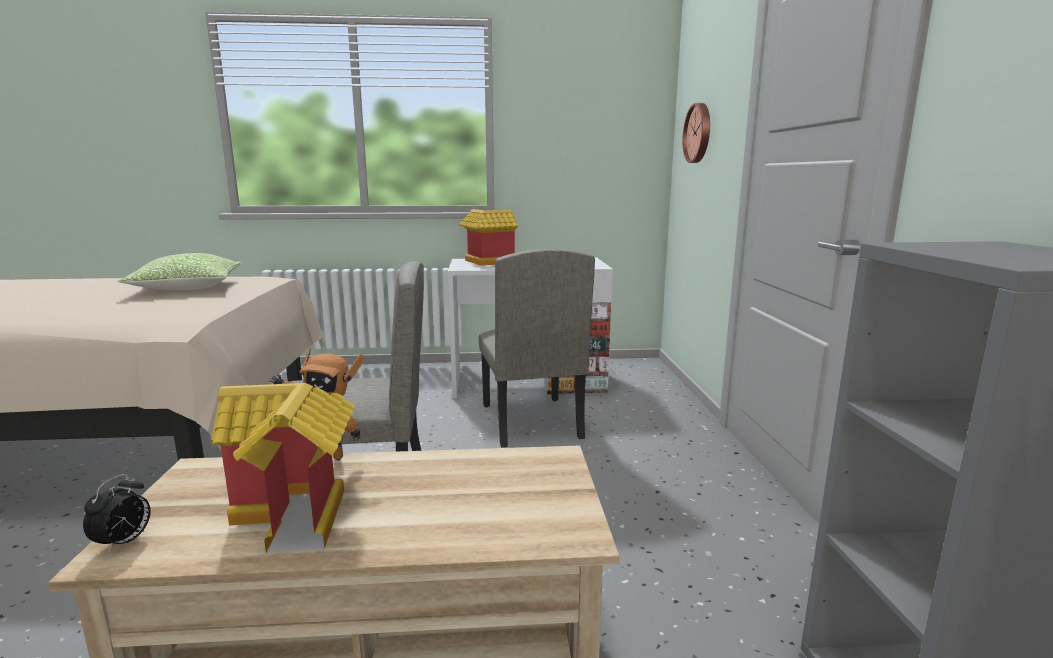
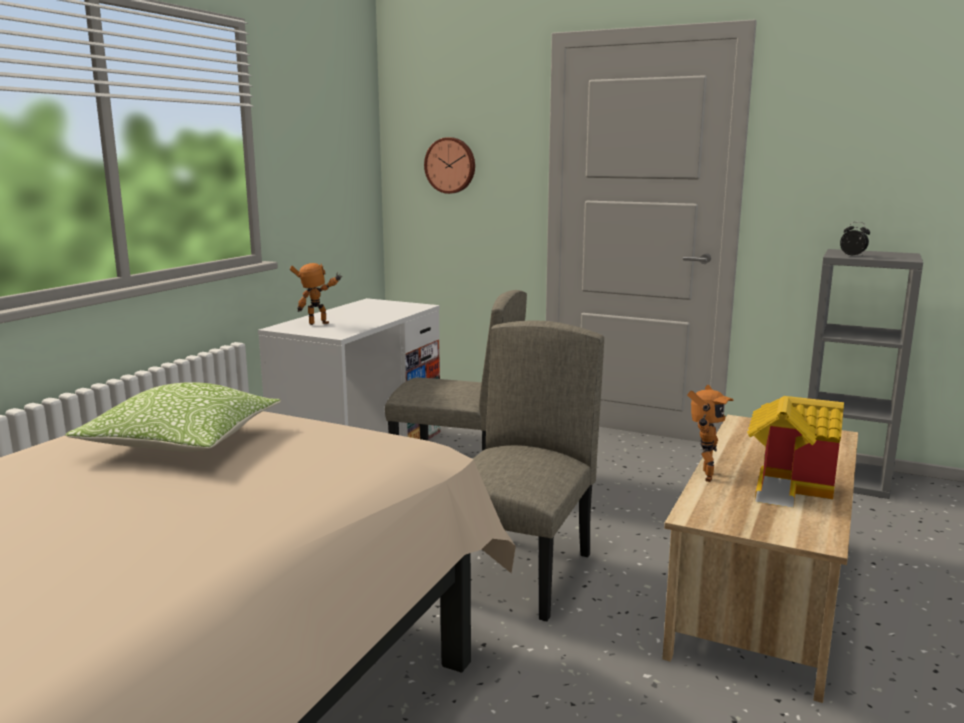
camera: 60 degrees left, 0 degrees up
(124, 542) = (805, 537): alarm clock -> alarm clock (853, 256)
(486, 262) = (319, 324): toy house -> toy robot

